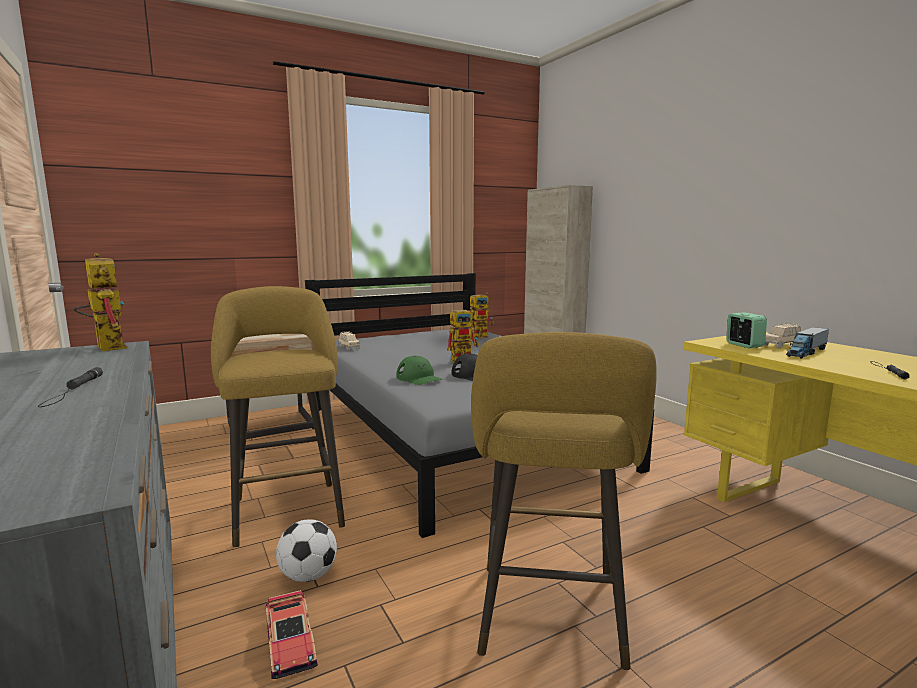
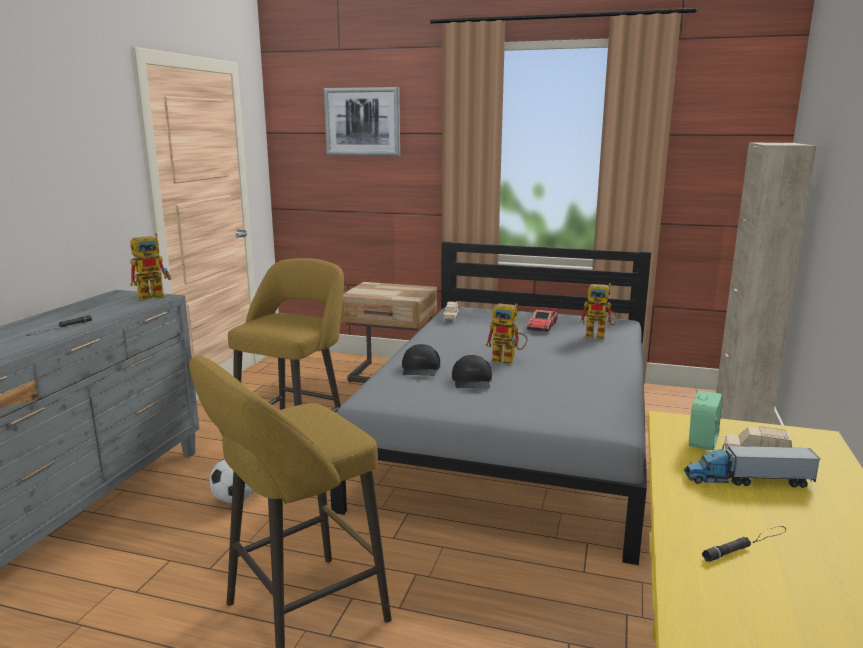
camera: 45 degrees right, 5 degrees up
(106, 346) = (156, 296): toy robot -> toy robot turned 45 degrees clockwise
(190, 159) = (362, 121): none -> picture
(290, 643) = (169, 532): toy car -> toy car (542, 326)
(419, 378) = (420, 368): green cap -> black cap

